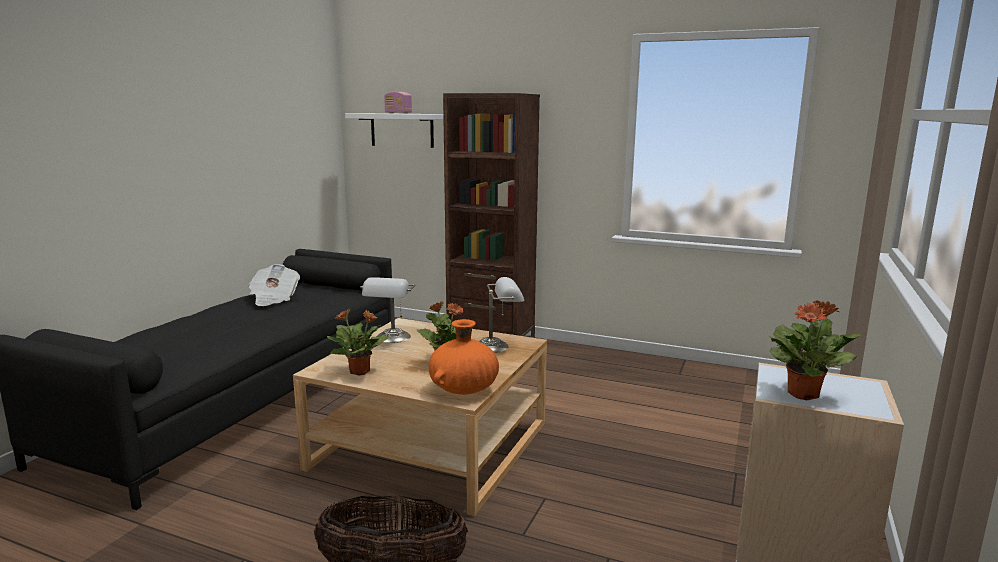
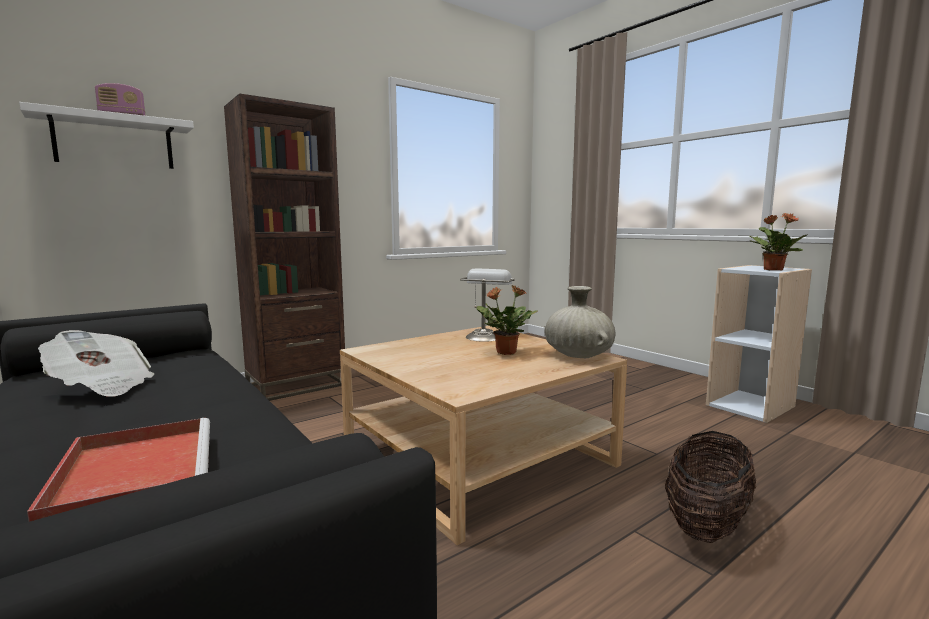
camera: 60 degrees left, 5 degrees down
(172, 340) = (135, 474): none -> red tray
(360, 372) = (490, 379): potted plant -> none
(391, 339) = (408, 358): white table lamp -> none
(463, 389) = (578, 356): orange vase -> beige vase

